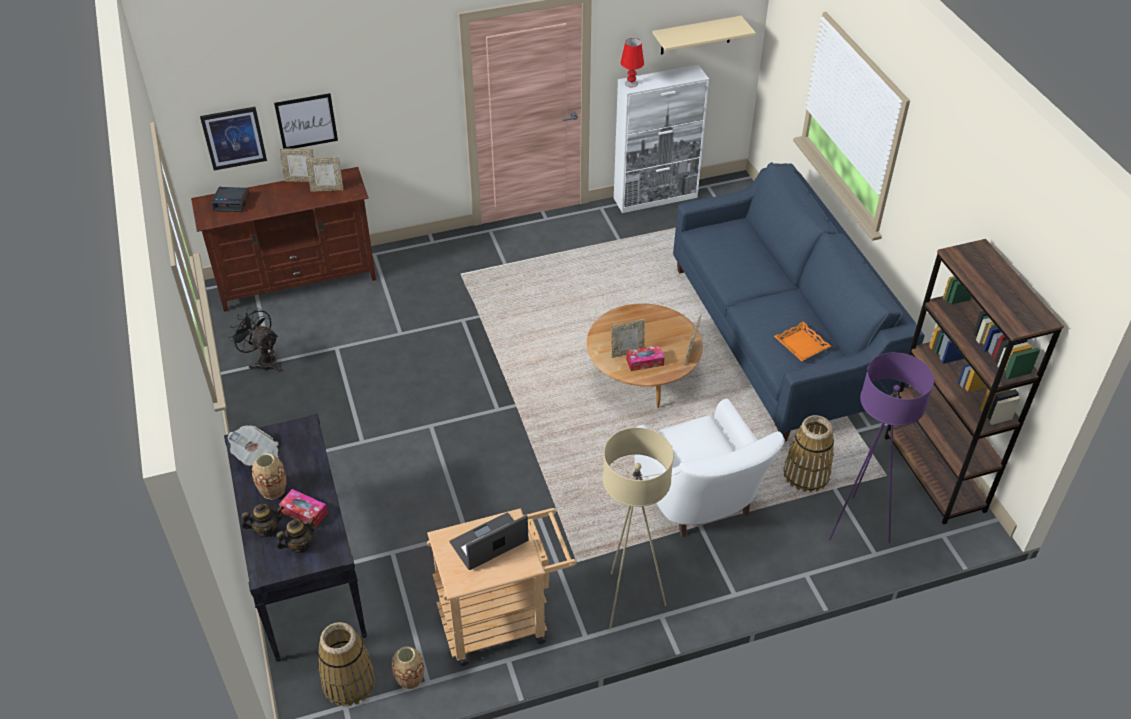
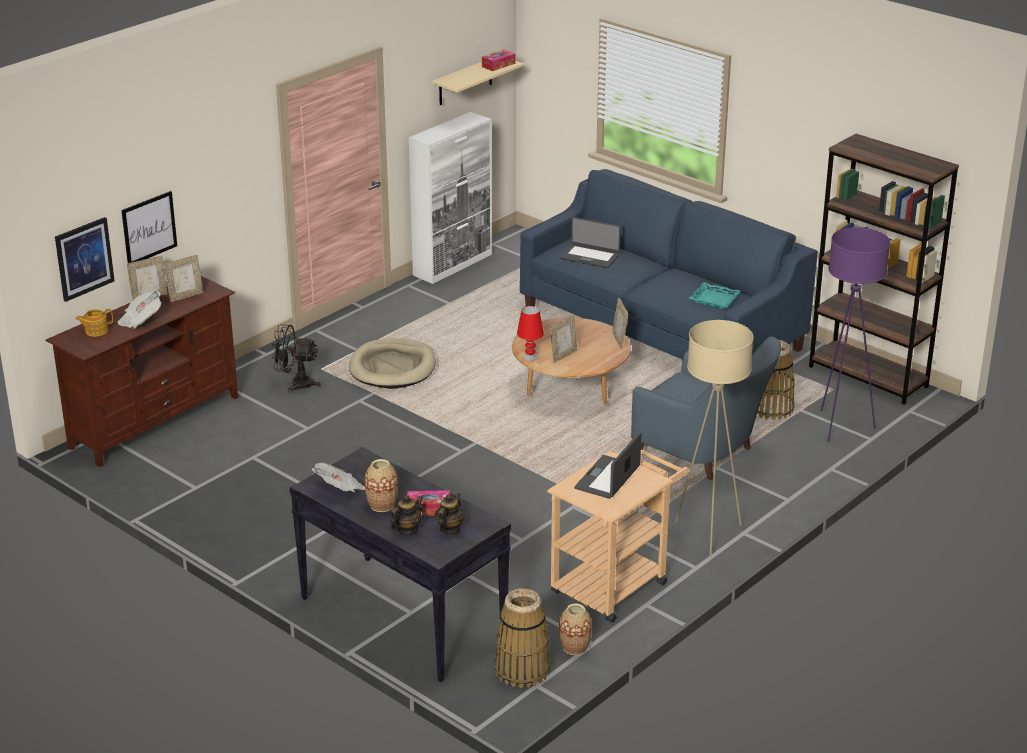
camera: 30 degrees left, 15 degrees down
(232, 202) = (96, 331): alarm clock -> teapot
(263, 361) = (186, 489): black fan -> black fan (296, 384)
(272, 203) = (140, 320): none -> newspaper
(517, 294) = (392, 368): none -> beige dog bed
(631, 83) = (424, 137): red table lamp -> red table lamp (530, 357)
(644, 362) = (585, 357): tissue box -> tissue box (498, 65)
(701, 503) = (704, 453): white armchair -> blue armchair
(729, 249) = (590, 256): none -> laptop
(801, 345) = (714, 299): orange tray -> turquoise tray

